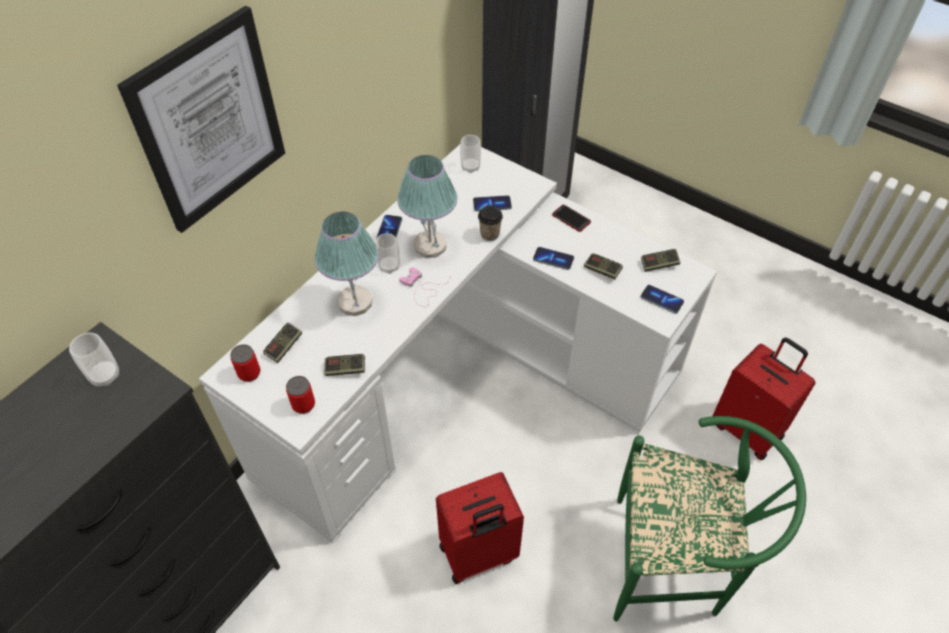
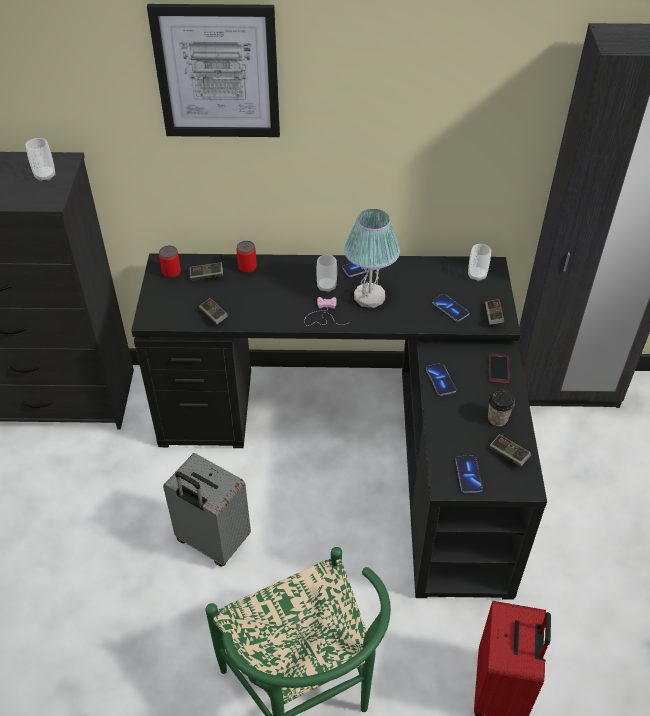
camera: 55 degrees right, 5 degrees down
(303, 404) = (167, 311): can -> can (247, 267)
(354, 302) = (276, 287): table lamp -> none
(463, 375) = (362, 440): white desk -> black desk
(478, 555) = (211, 542): red suitcase -> grey suitcase
(489, 234) = (416, 323): cup -> cup (497, 418)
(602, 270) = (461, 418): game controller -> game controller (493, 316)

